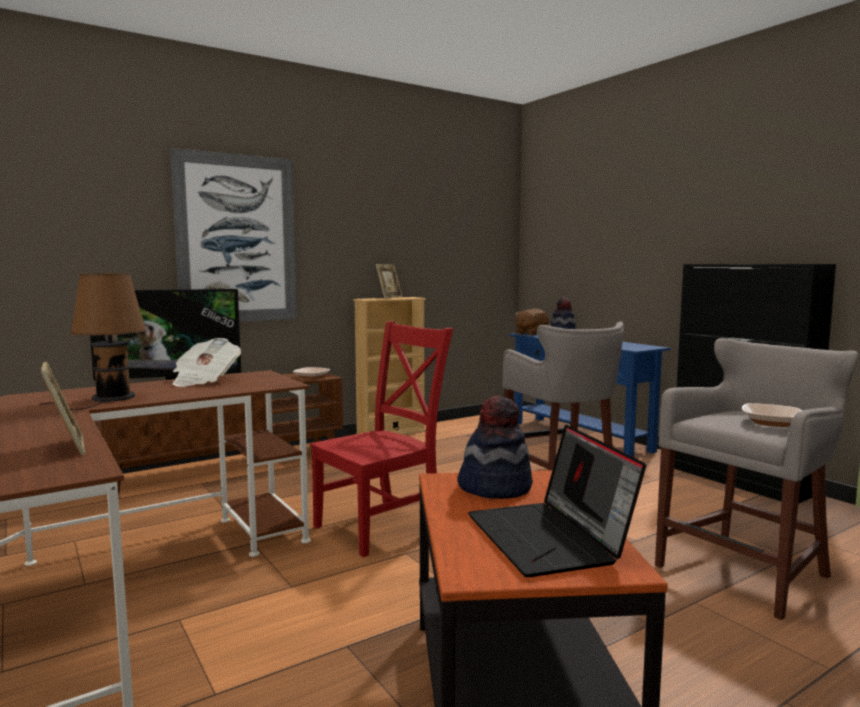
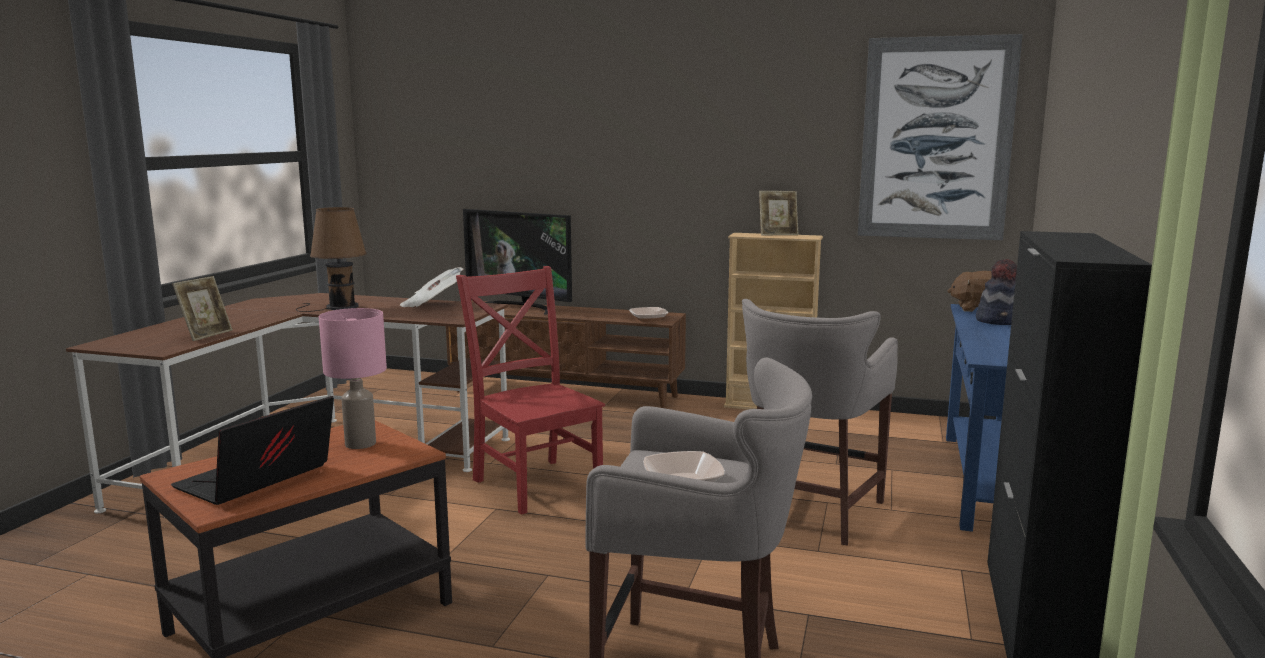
camera: 50 degrees right, 5 degrees up
(237, 239) = (602, 160): picture -> picture (936, 139)
(383, 526) = (535, 483): red chair -> red chair turned 135 degrees counterclockwise
(495, 487) = (361, 443): hat -> pink table lamp

